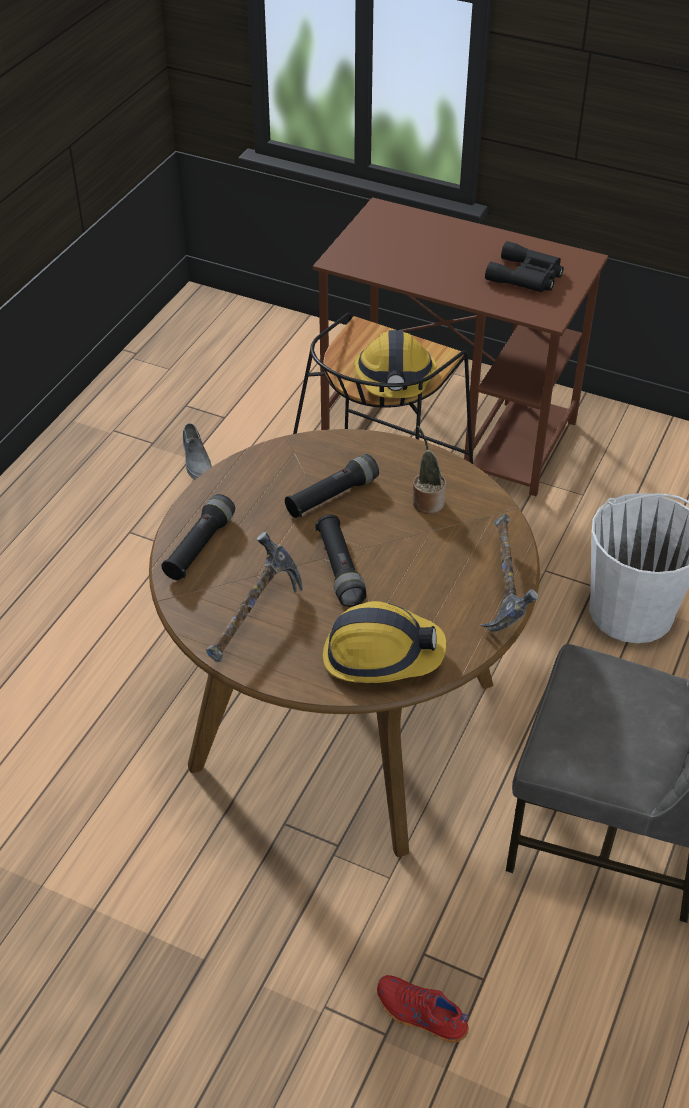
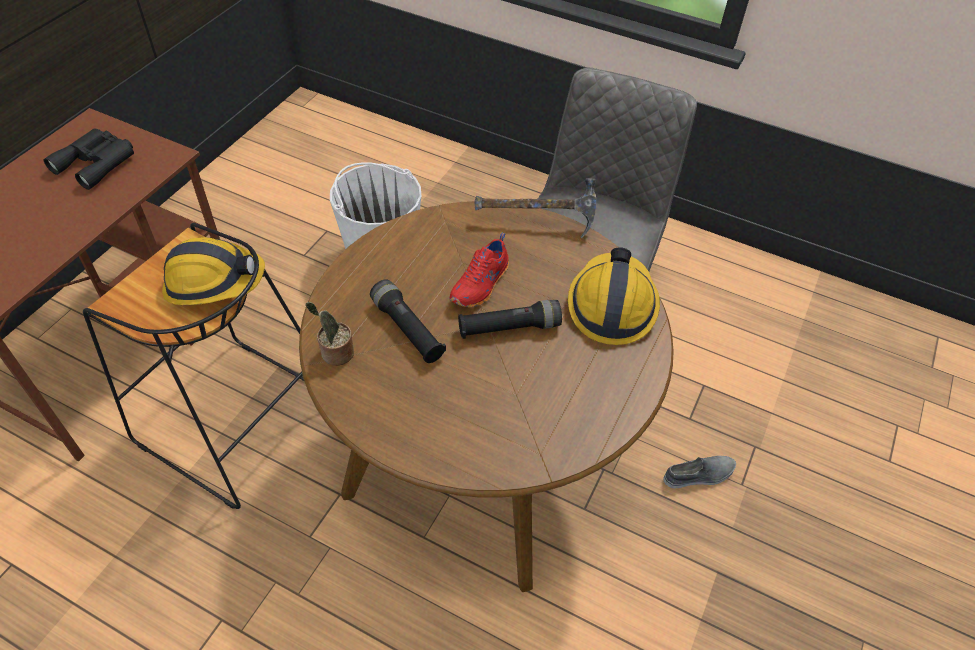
camera: 90 degrees left, 5 degrees up
(196, 461) = (81, 596): grey shoe -> grey shoe (699, 475)
(199, 547) = (472, 444): black flashlight -> none
(253, 621) = (577, 397): hammer -> none
(420, 1015) = (737, 424): red shoe -> red shoe (481, 285)
(426, 501) = (423, 261): potted plant -> potted plant (335, 353)

